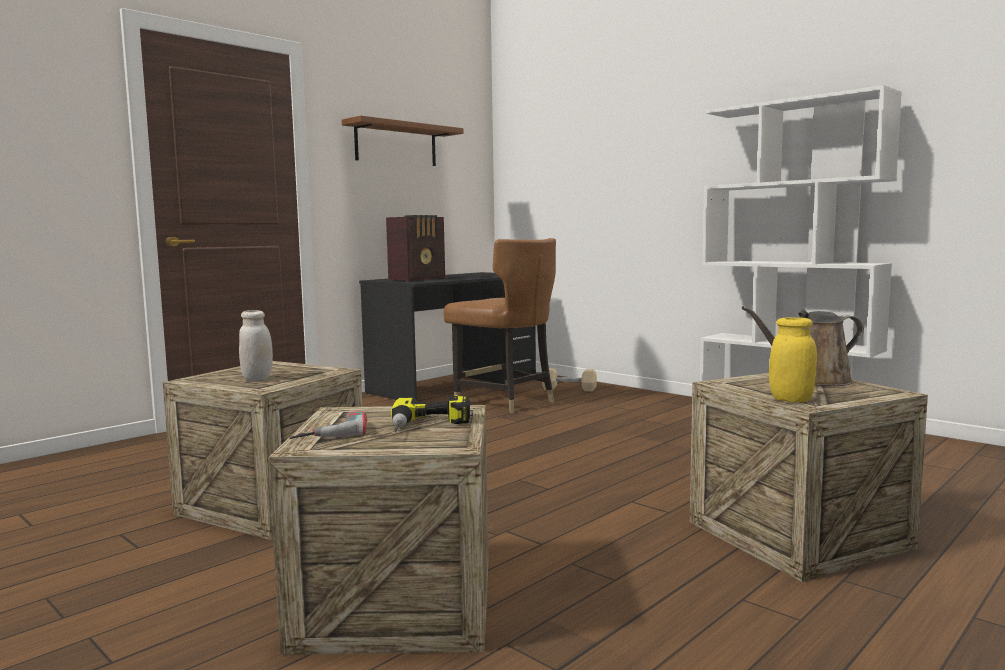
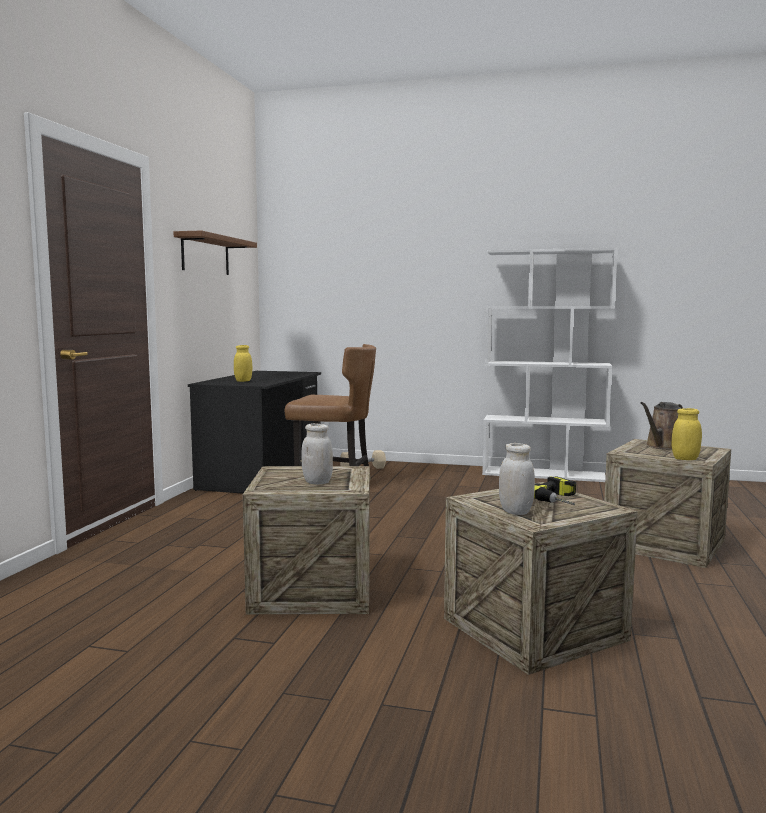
camera: 30 degrees left, 0 degrees up
(330, 432) = (515, 512): power drill -> white jar
(418, 279) = (243, 381): radio -> yellow jar

